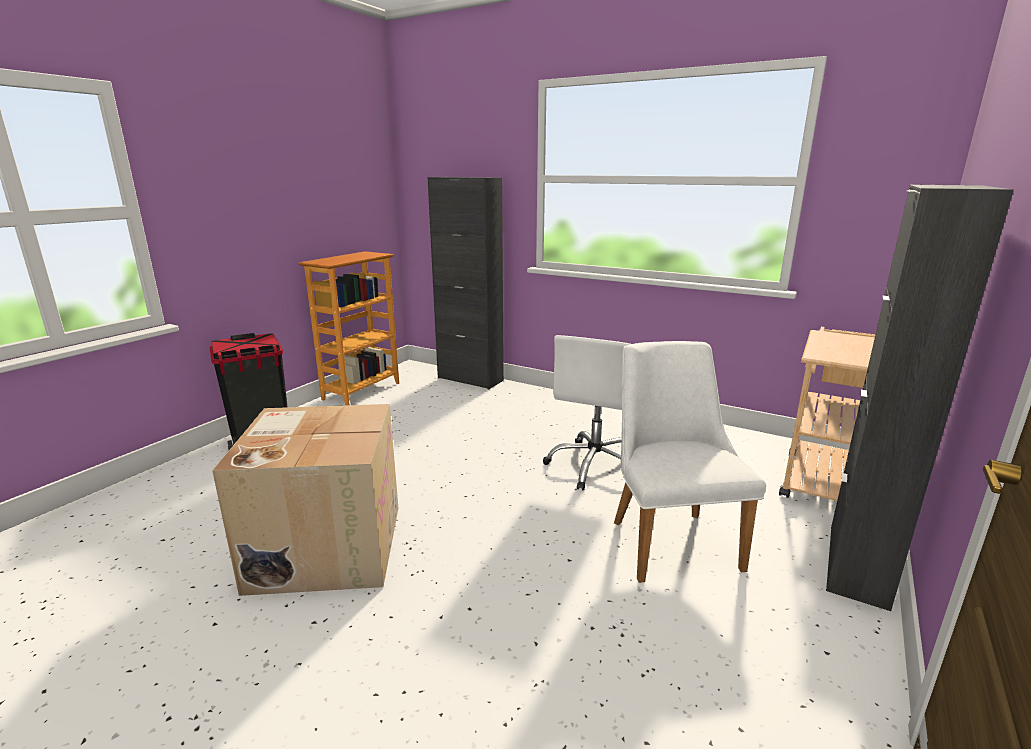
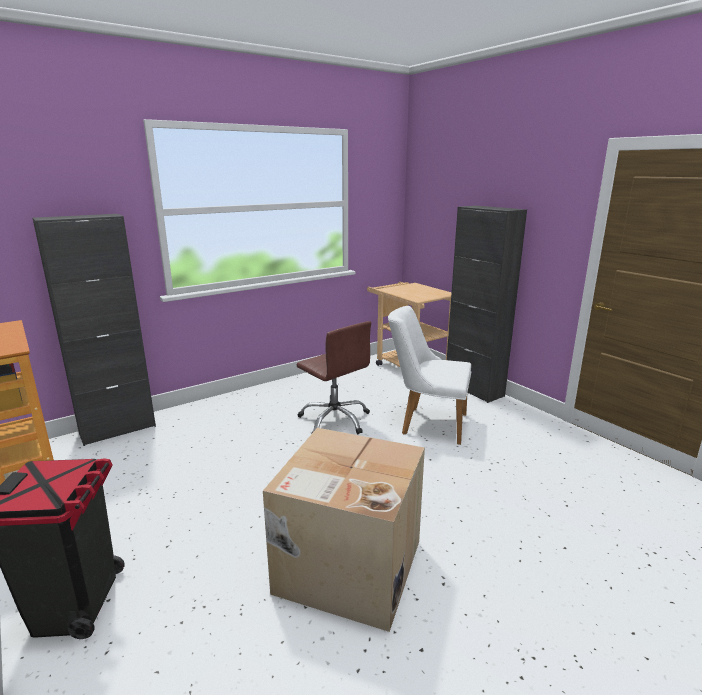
camera: 65 degrees left, 0 degrees up
(595, 465) = (335, 420): white office chair -> brown office chair

